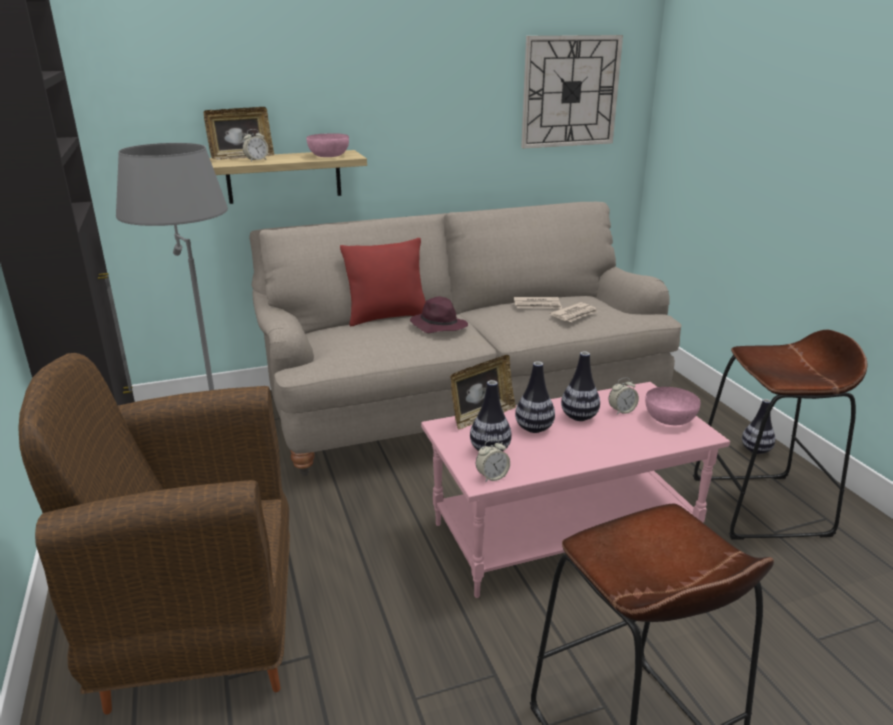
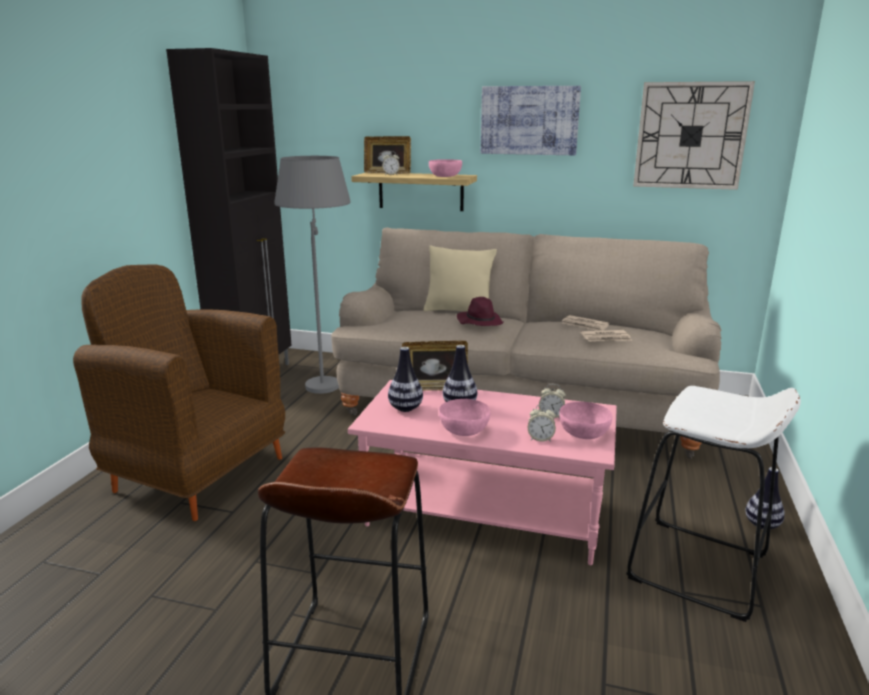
camera: 35 degrees right, 5 degrees down
(387, 317) = (458, 311): red pillow -> beige pillow
(411, 81) = (529, 120): none -> picture
(492, 477) = (380, 423): alarm clock -> alarm clock (540, 438)
(576, 453) = (463, 430): none -> pink bowl
(579, 417) = (507, 409): vase -> none
(760, 506) = (698, 567): brown stool -> white stool

